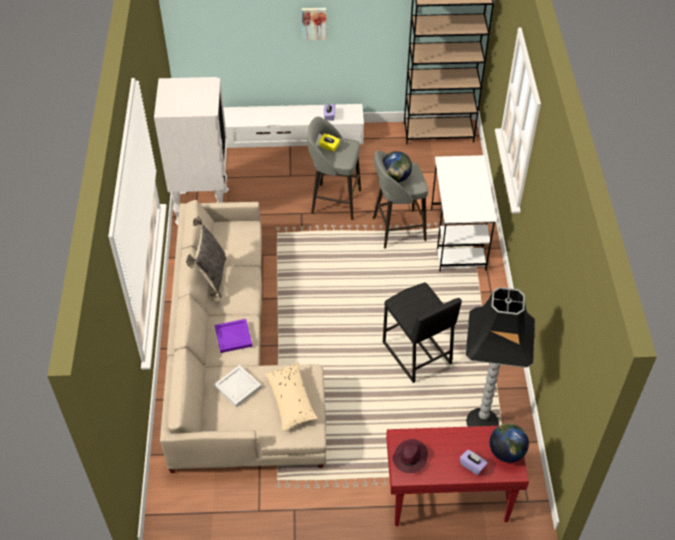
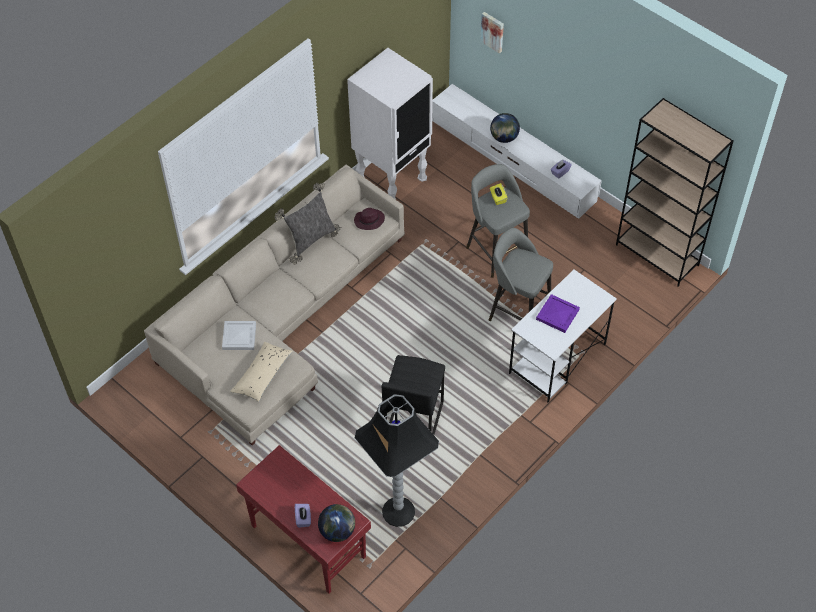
camera: 45 degrees right, 5 degrees up
(233, 337) = (276, 298): purple tray -> purple tray (557, 314)
(314, 23) = (572, 78): picture -> picture (493, 31)
(395, 178) = (518, 263): globe -> globe (504, 138)
(410, 458) = (269, 477): purple hat -> purple hat (369, 221)

